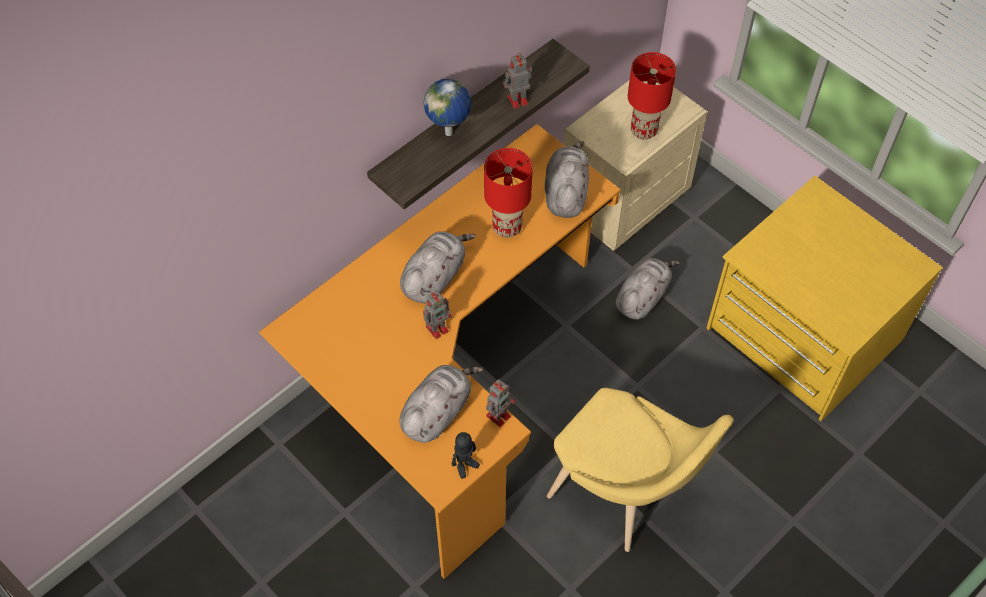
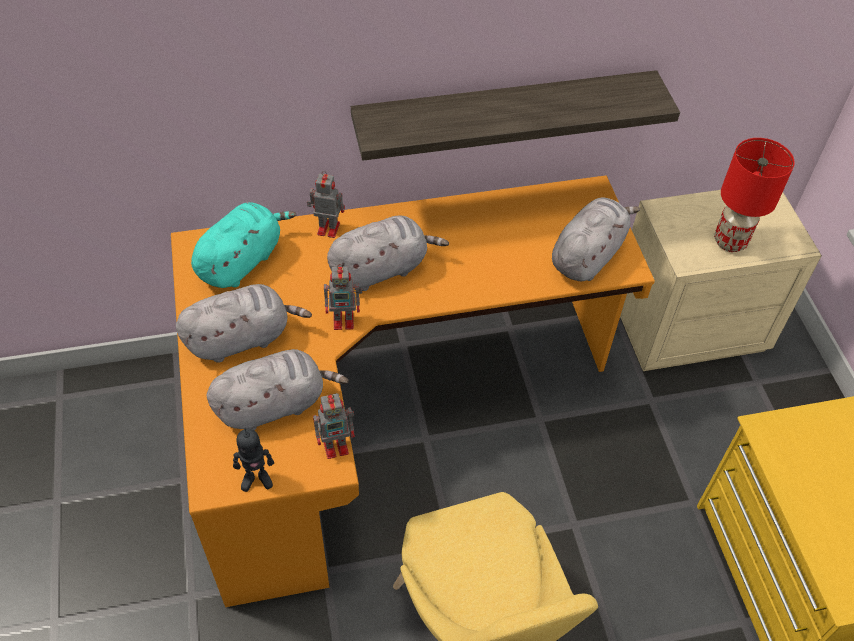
camera: 30 degrees right, 5 degrees down
(331, 324) = (242, 261): none -> turquoise plush toy
(449, 133) = (468, 108): globe -> none
(506, 228) = (496, 259): red table lamp -> none
(516, 100) = (567, 109): toy robot -> toy robot (327, 228)
(642, 297) = (644, 434): grey plush toy -> grey plush toy (242, 338)

